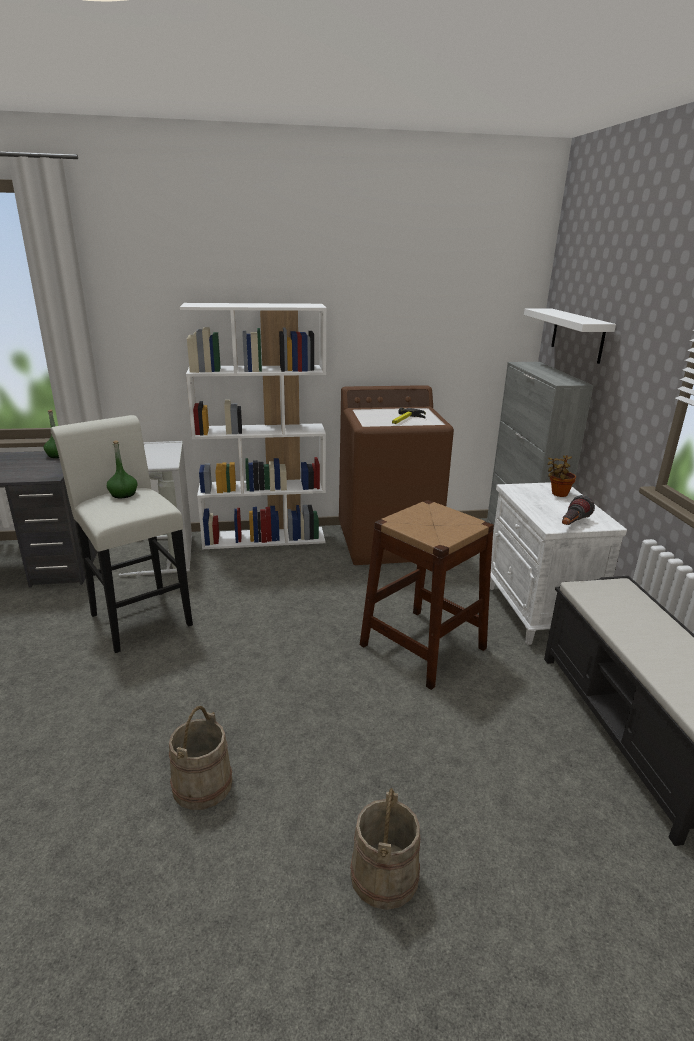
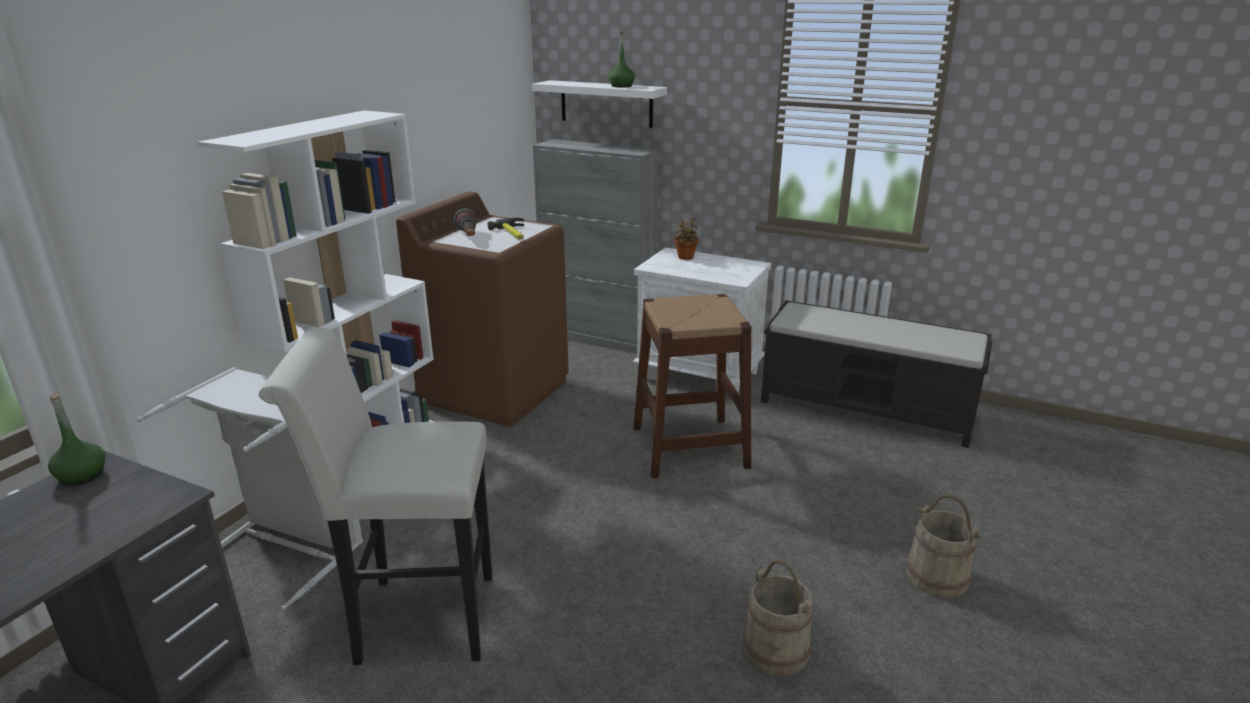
camera: 55 degrees left, 0 degrees up
(123, 494) = (386, 442): green bottle -> green bottle (621, 86)
(572, 524) = (743, 274): flashlight -> flashlight (469, 237)

